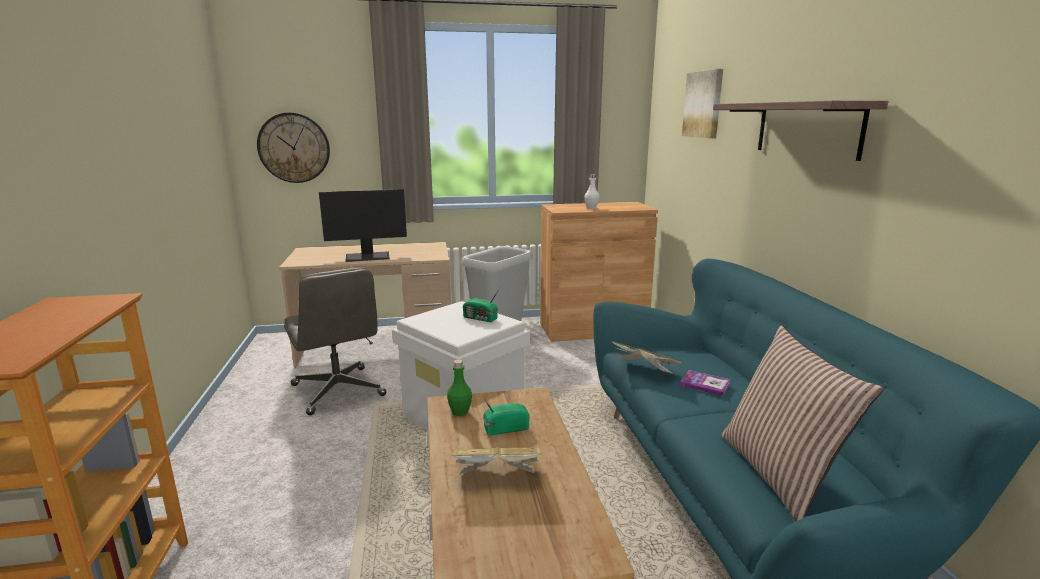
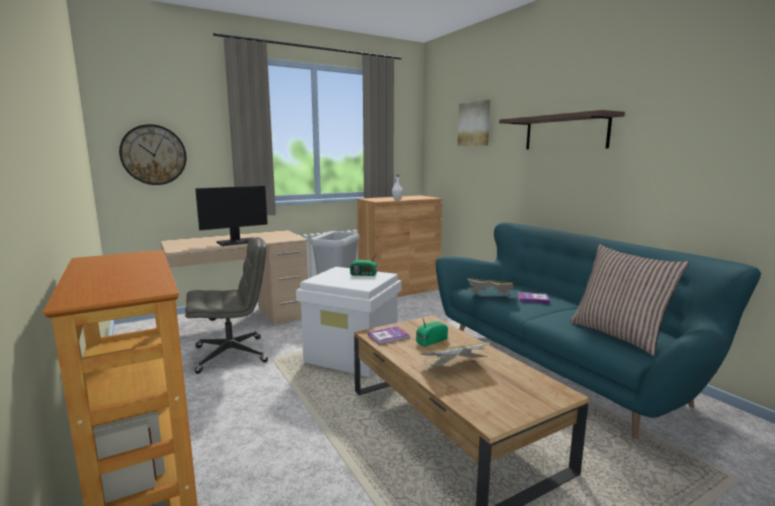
camera: 20 degrees left, 5 degrees down
(338, 391) = (232, 354): grey office chair -> grey office chair turned 60 degrees counterclockwise
(460, 412) = (388, 336): green bottle -> book

